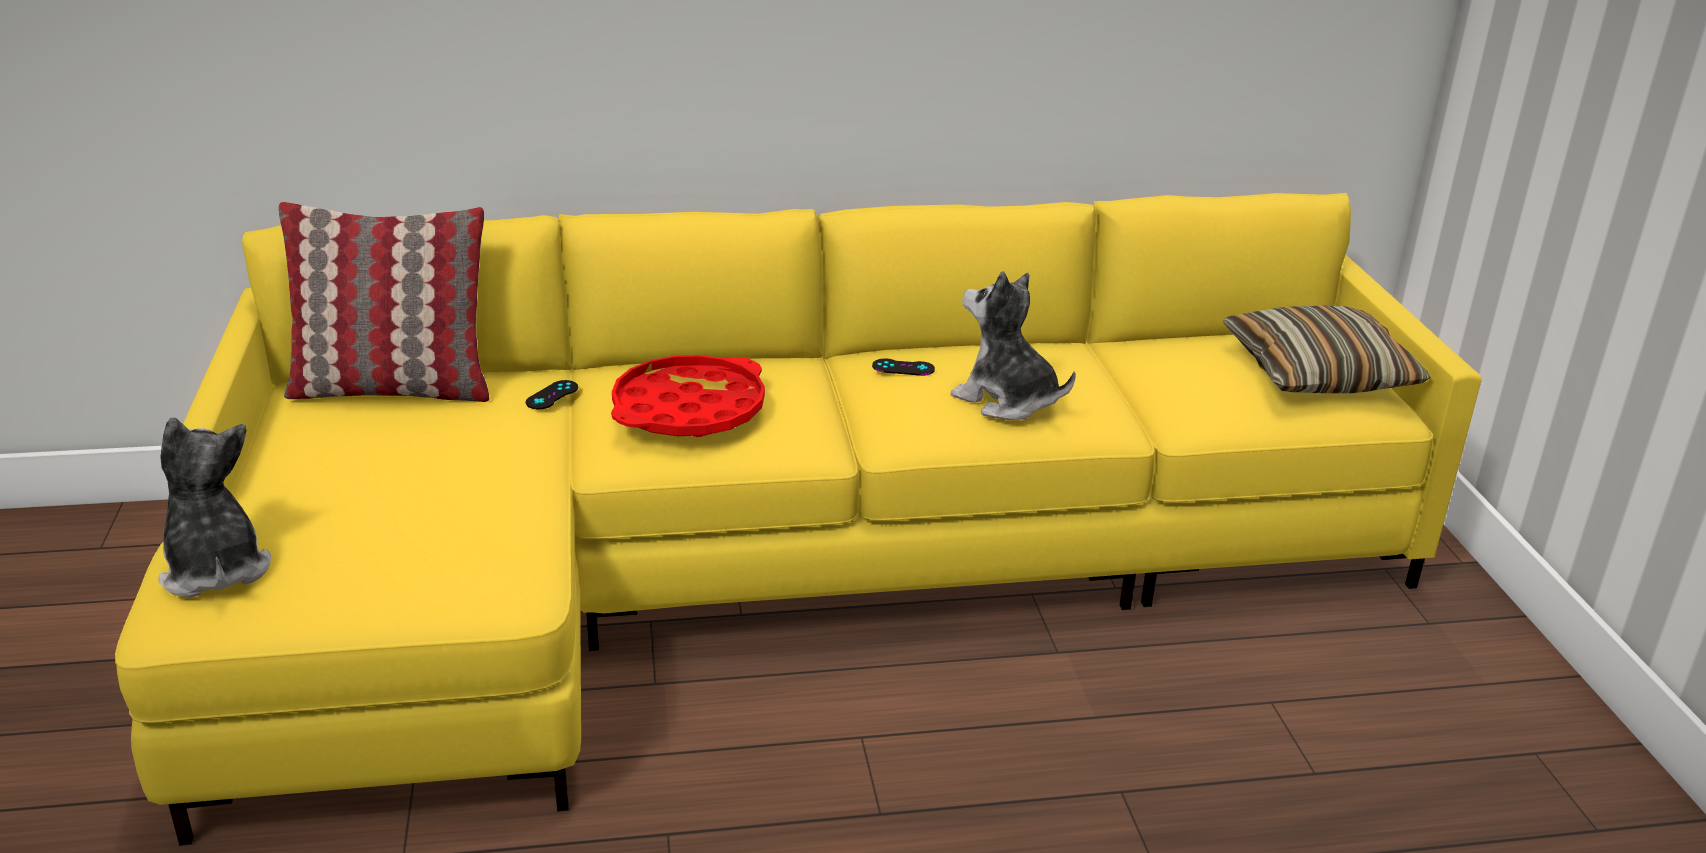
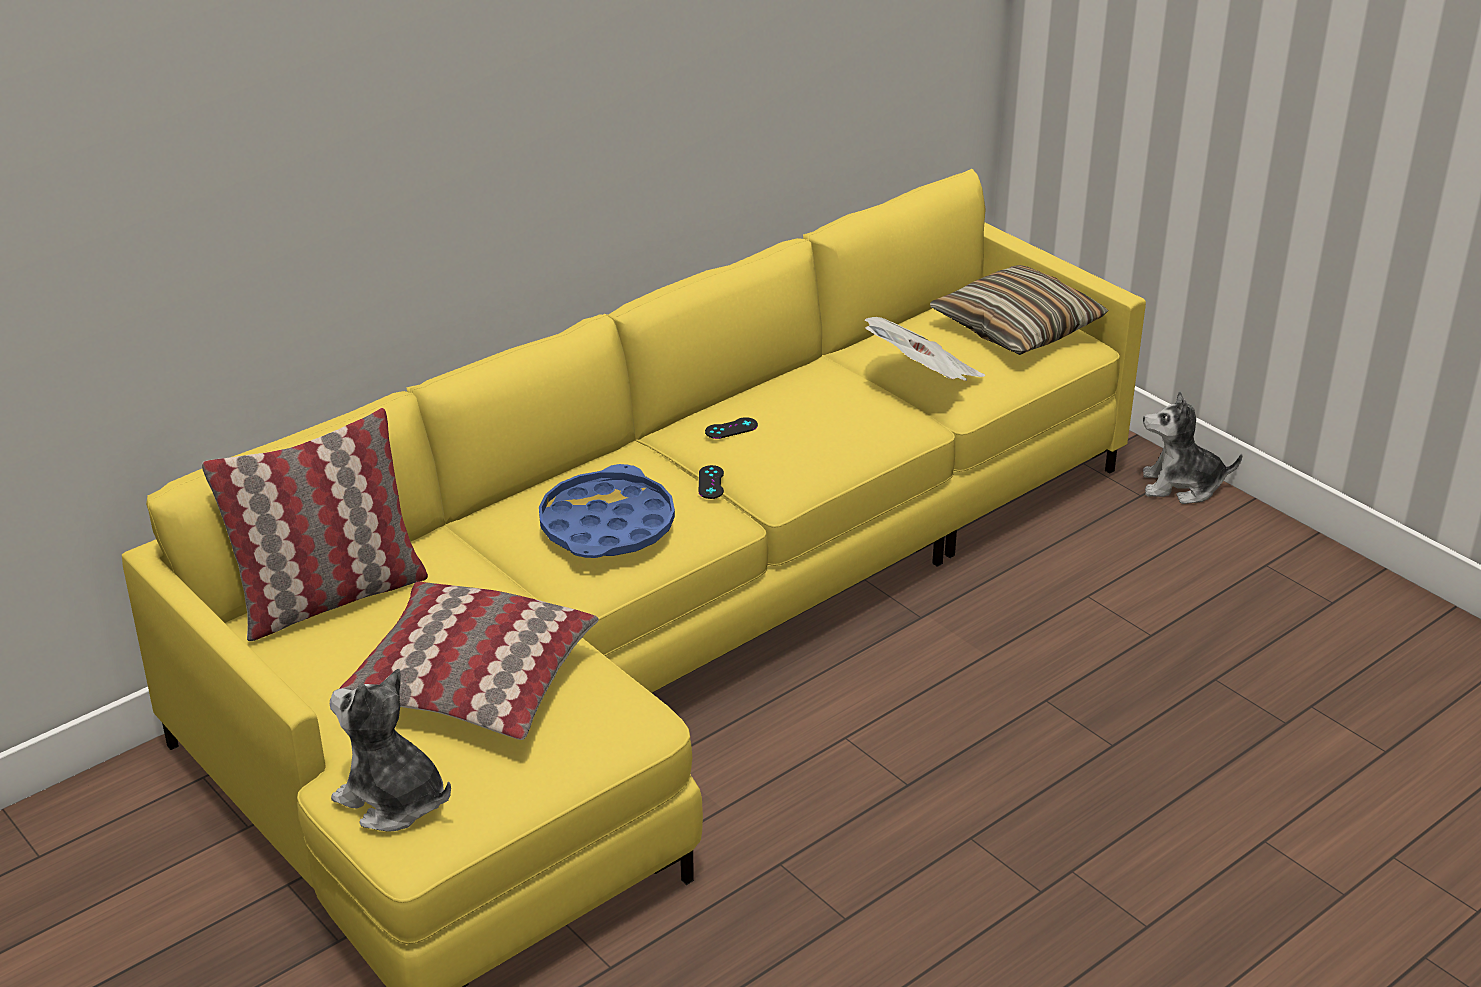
camera: 30 degrees left, 5 degrees up
(408, 497) = (471, 683): none -> pillow
(552, 395) = (471, 553): black game controller -> black game controller (711, 482)
(688, 410) = (607, 525): red tray -> blue tray
(1006, 400) = (834, 430): plush toy -> plush toy (1181, 486)
(1157, 385) = (923, 378): none -> newspaper

